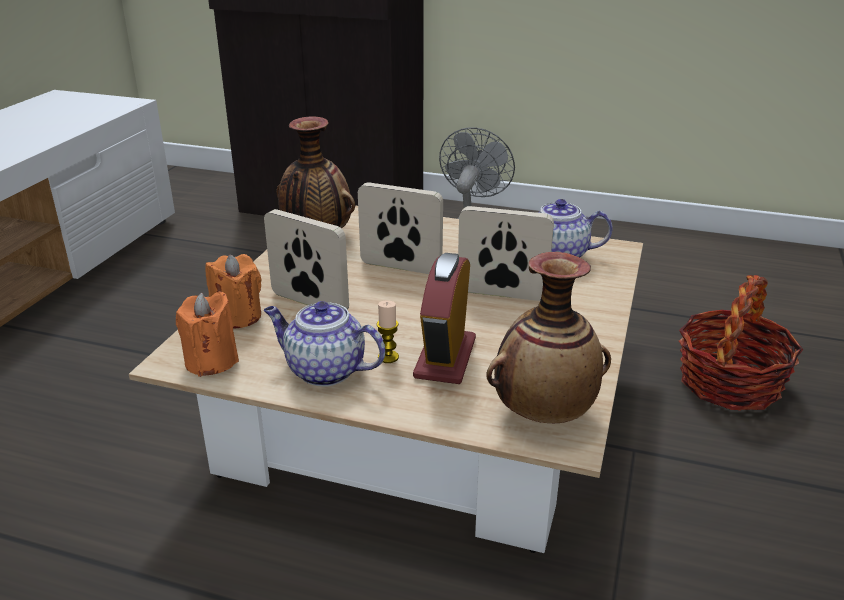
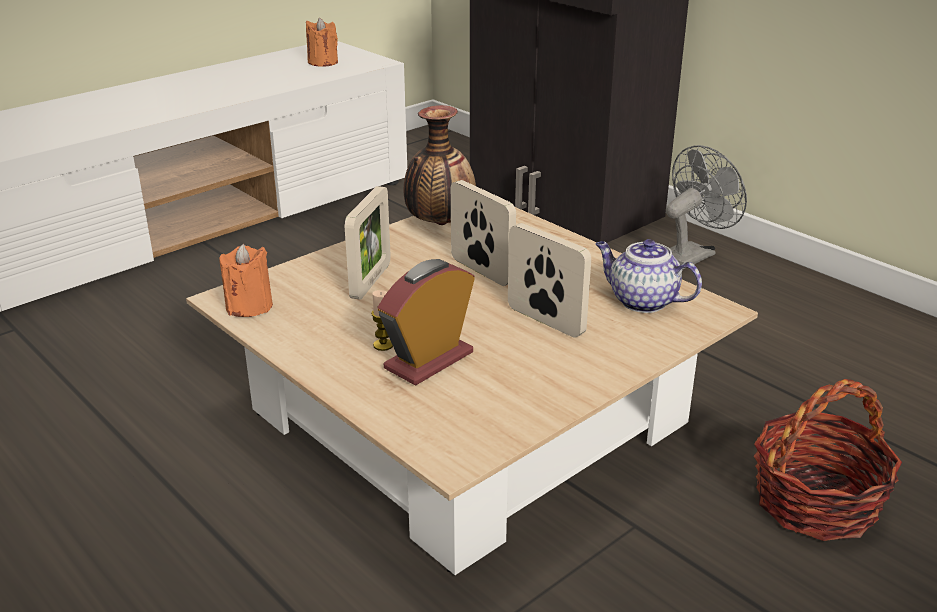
camera: 30 degrees right, 0 degrees up
(237, 316) = (303, 276): orange candle -> orange candle (323, 62)
(309, 302) = (370, 281): picture frame -> picture frame turned 45 degrees clockwise
(323, 371) = (321, 340): teapot -> none
(544, 413) = (458, 433): vase -> none

